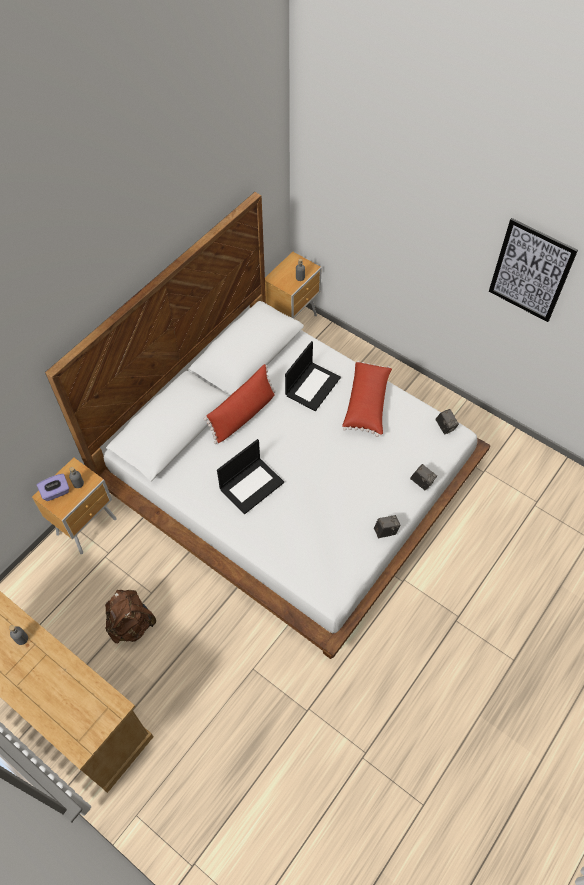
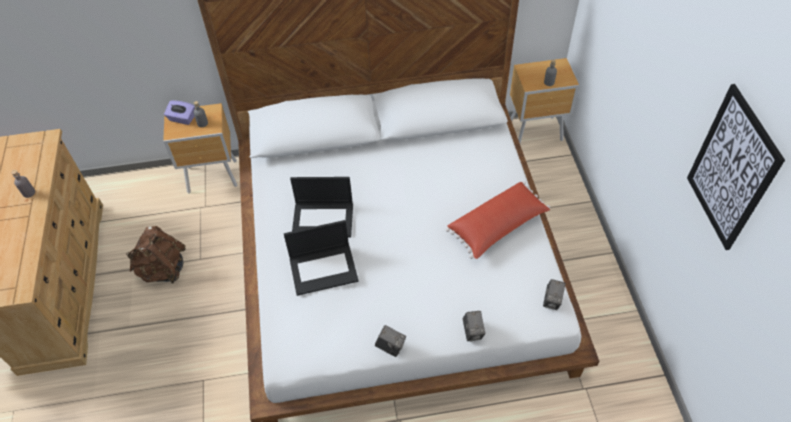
camera: 45 degrees right, 5 degrees down
(243, 415) = (380, 161): red pillow -> none
(312, 386) = (464, 178): laptop -> laptop (324, 269)

